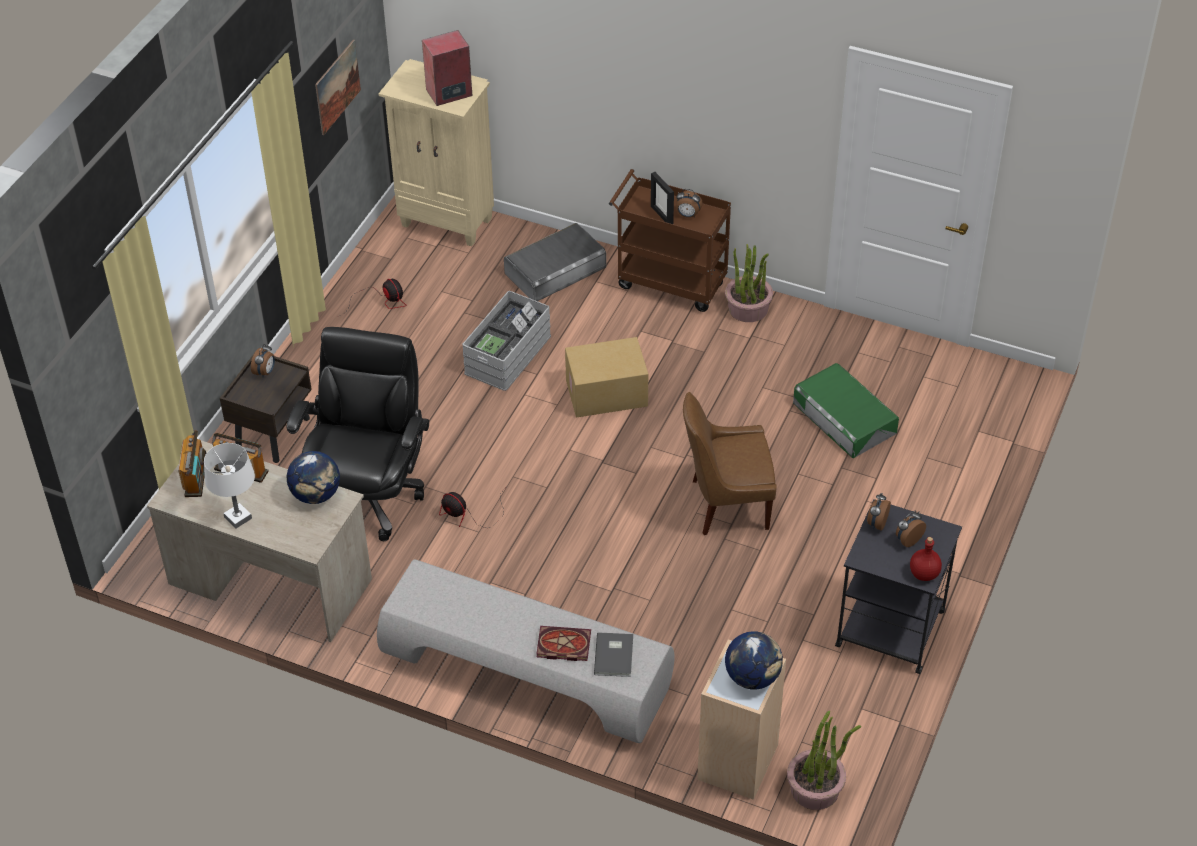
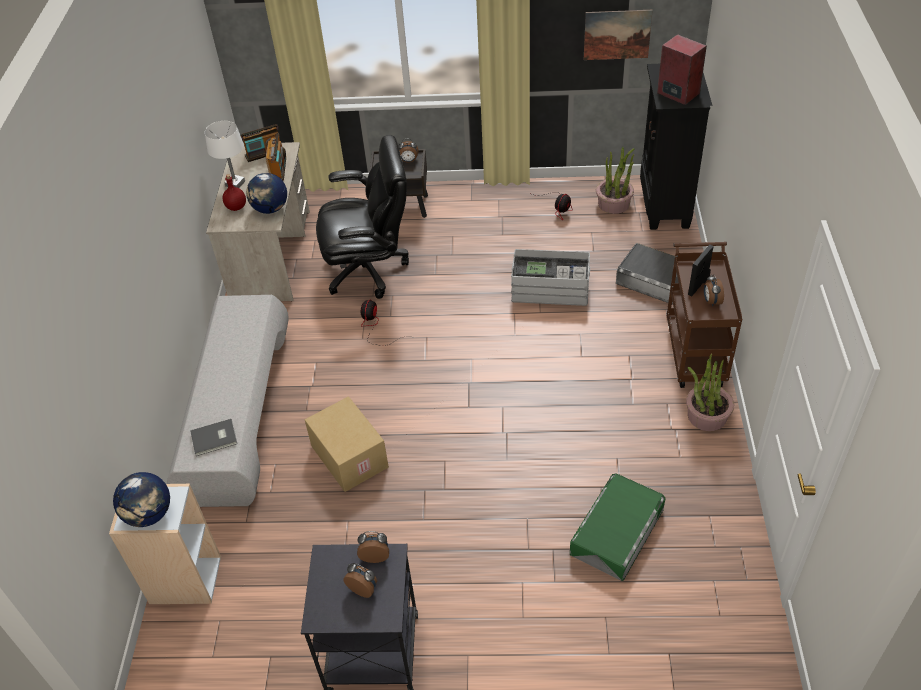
camera: 70 degrees right, 0 degrees up
(446, 224) = (663, 208): beige cabinet -> black cabinet
(562, 645) = (215, 404): book -> none
(606, 394) = (543, 359): cardboard box -> cardboard box (348, 457)
(726, 504) = (463, 478): brown chair -> none
(815, 789) = (171, 648): potted plant -> potted plant (614, 204)
(924, 573) = (324, 616): red bottle -> red bottle (237, 207)

